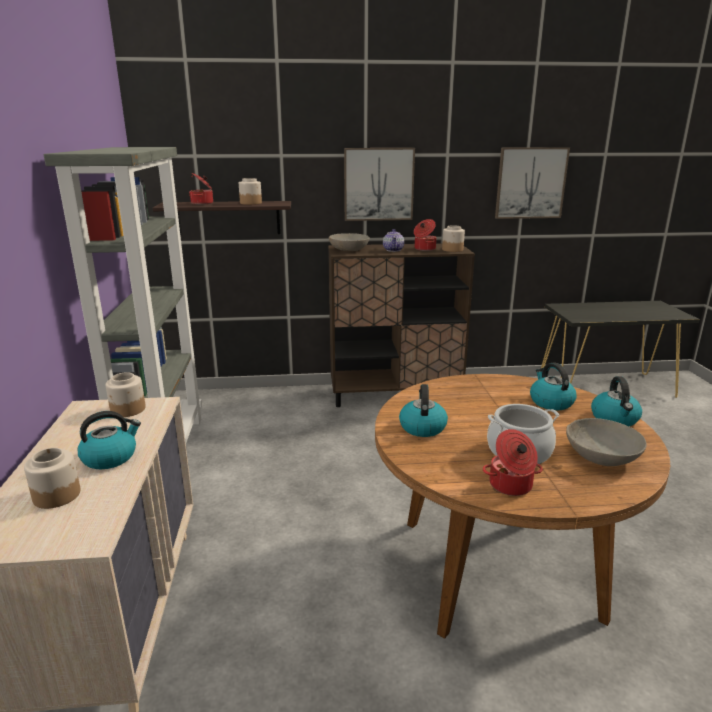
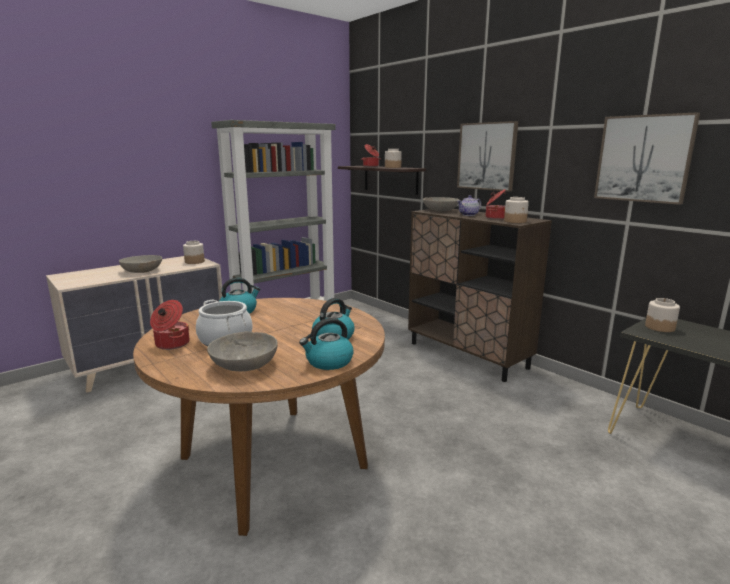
camera: 55 degrees right, 5 degrees down
(57, 495) = (103, 273): jar -> jar (659, 327)
(110, 457) = (142, 271): kettle -> grey bowl

